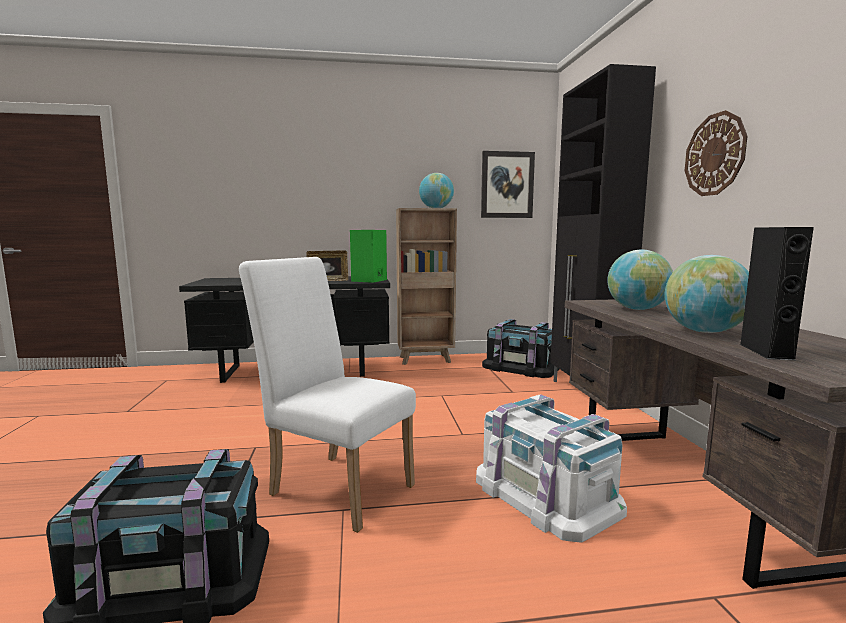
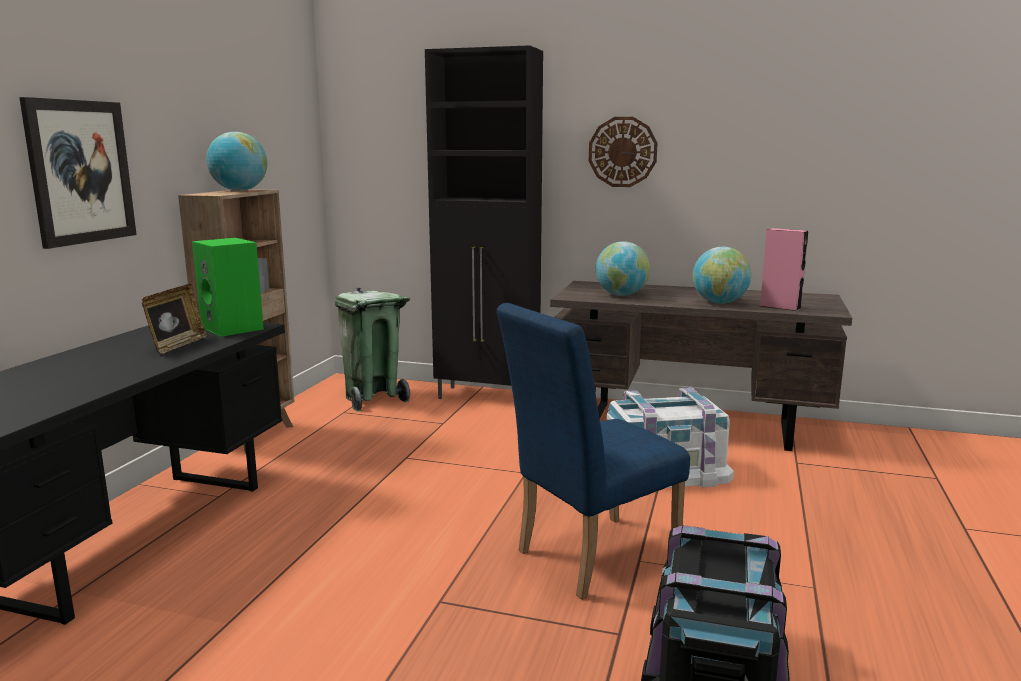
camera: 65 degrees left, 5 degrees up
(335, 485) = (587, 558): white chair -> blue chair
(507, 185) = (285, 146): picture -> picture (80, 172)
(520, 367) = (373, 399): black storage box -> green trash can
(766, 351) = (780, 307): black speaker -> pink speaker

